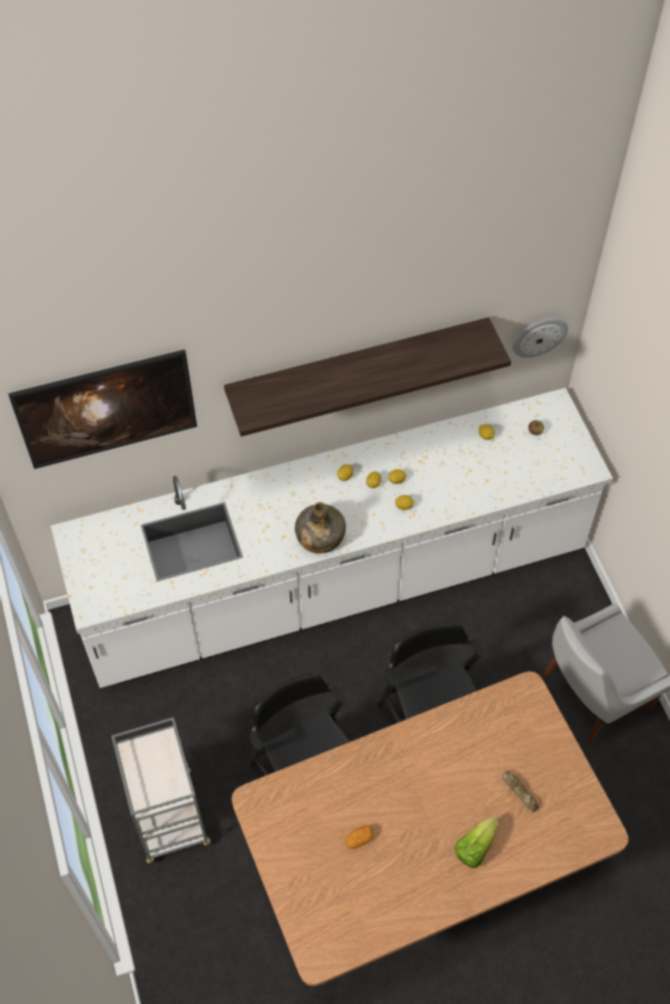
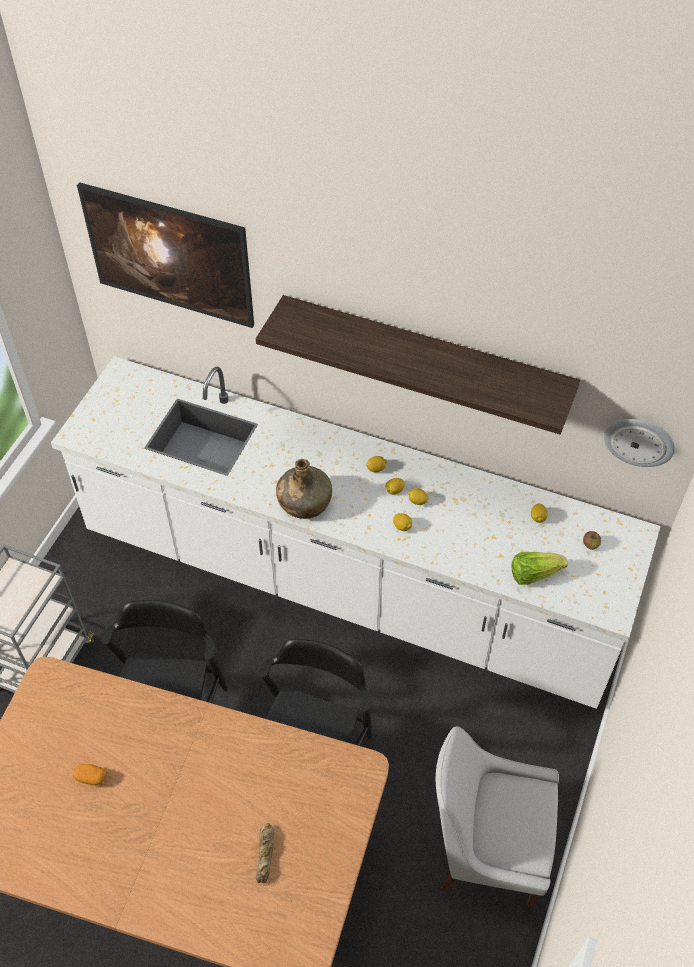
camera: 40 degrees right, 5 degrees down
(475, 847) = (176, 868): lettuce -> lettuce (533, 574)

